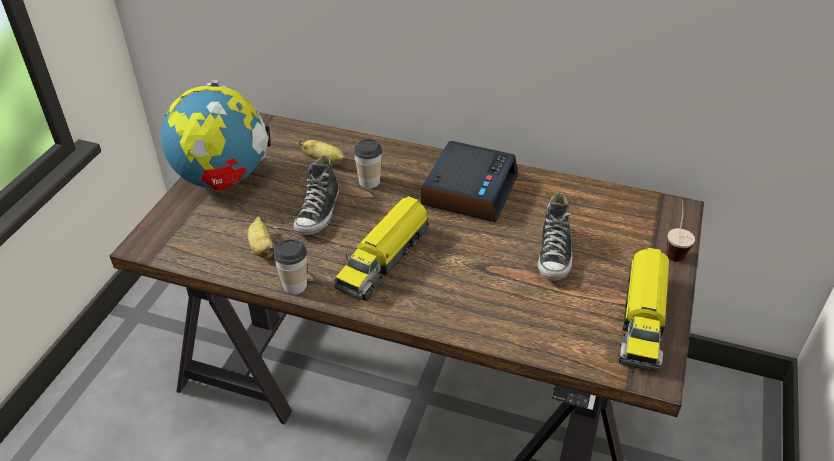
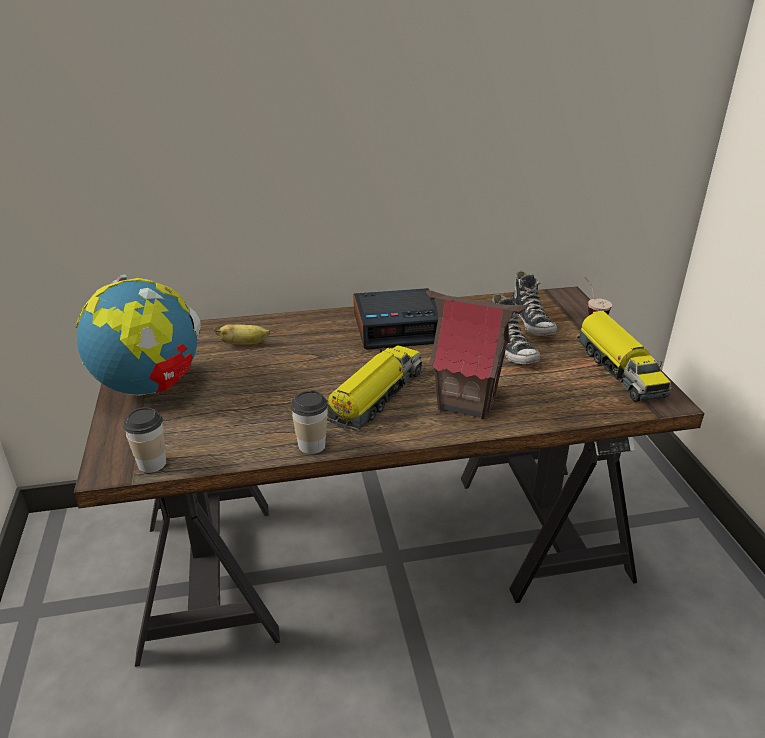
camera: 30 degrees left, 10 degrees down
(262, 248) = (248, 428): banana -> none
(318, 213) = (278, 384): shoe -> shoe (532, 323)
(369, 181) = (303, 346): cup -> cup (152, 463)
(384, 258) = (376, 397): toy truck -> toy truck turned 150 degrees counterclockwise
(458, 294) = (466, 401): none -> toy house
(469, 190) = (398, 328): alarm clock -> alarm clock turned 90 degrees clockwise

